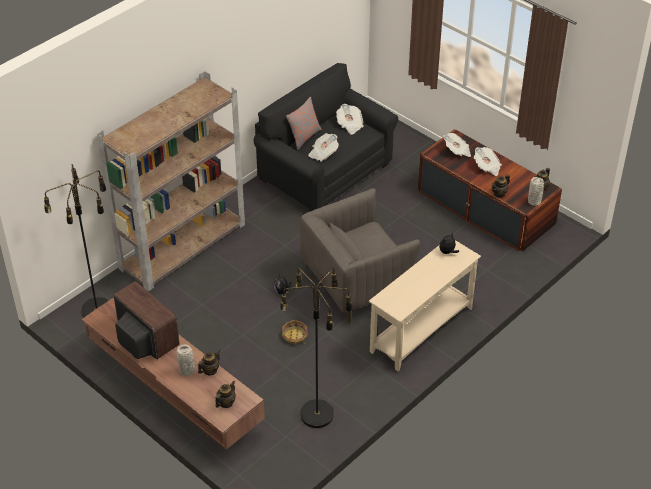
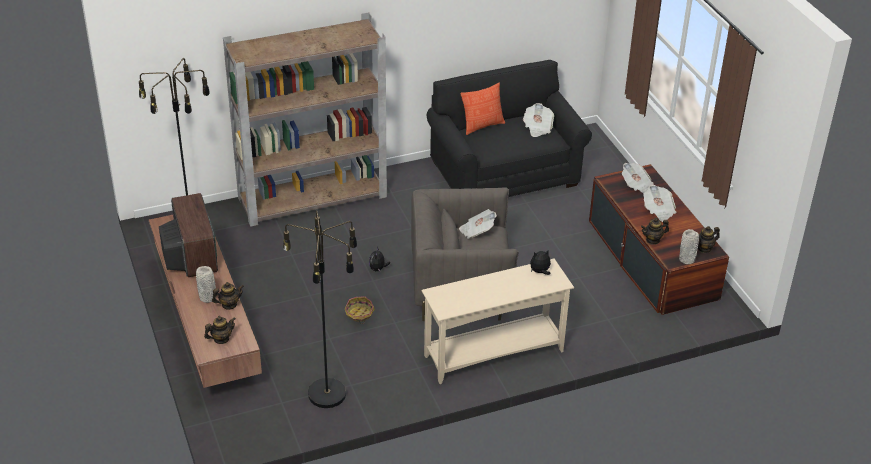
camera: 25 degrees right, 5 degrees down
(304, 137) = (482, 126): grey pillow -> orange pillow
(323, 153) = (490, 146): newspaper -> newspaper (477, 231)

